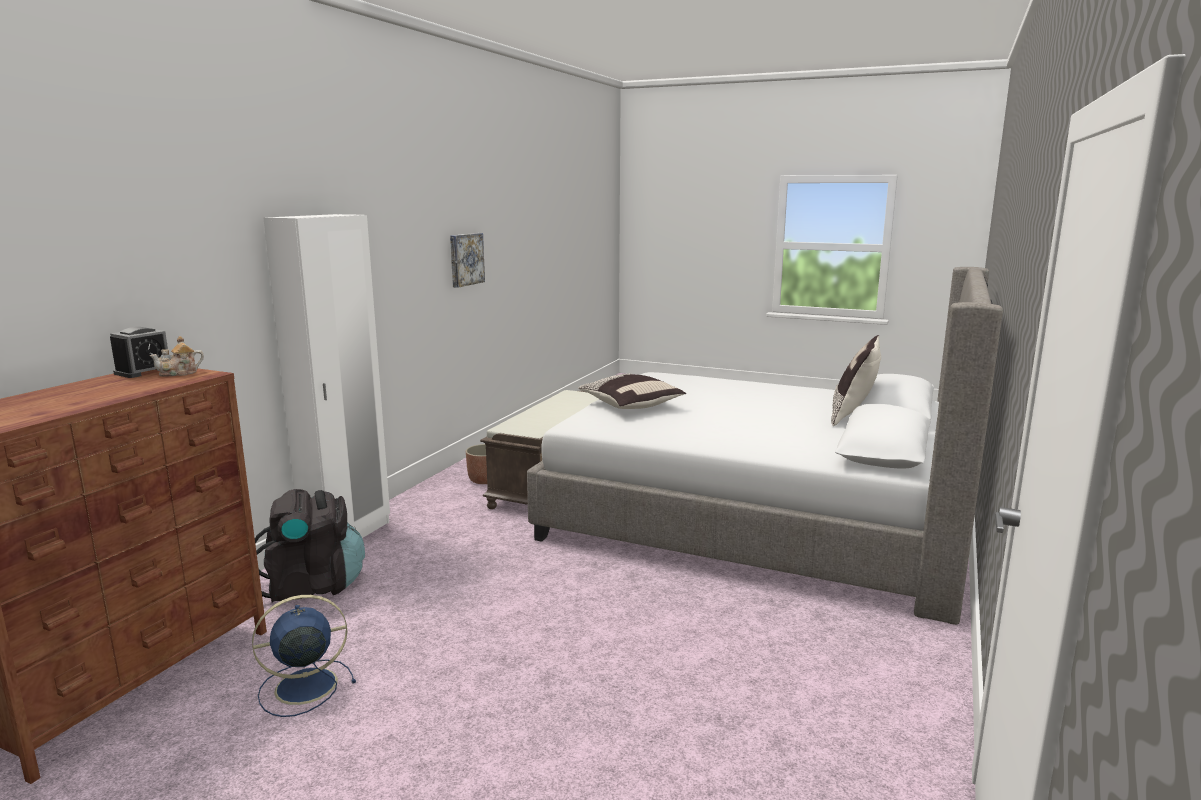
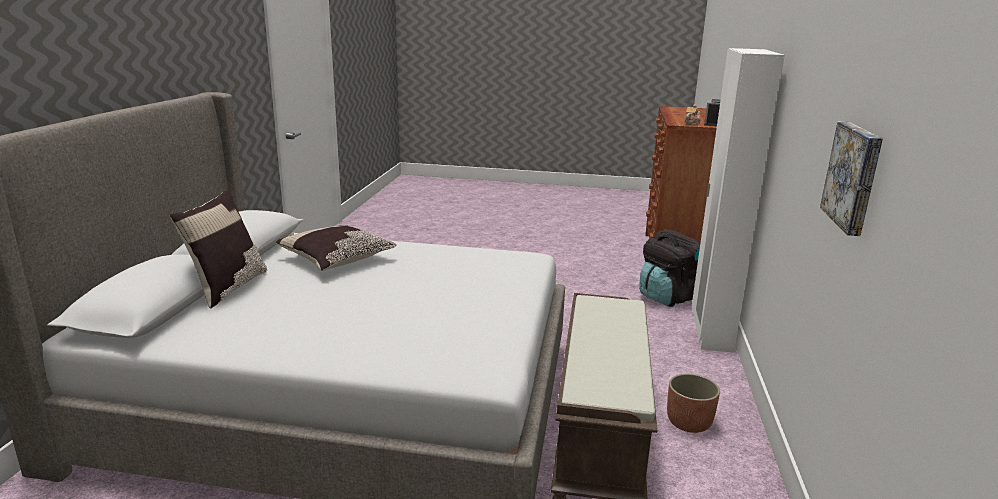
camera: 165 degrees right, 5 degrees up
(303, 687) = (594, 260): blue fan -> none
(631, 405) = (488, 286): pillow -> pillow (337, 260)

